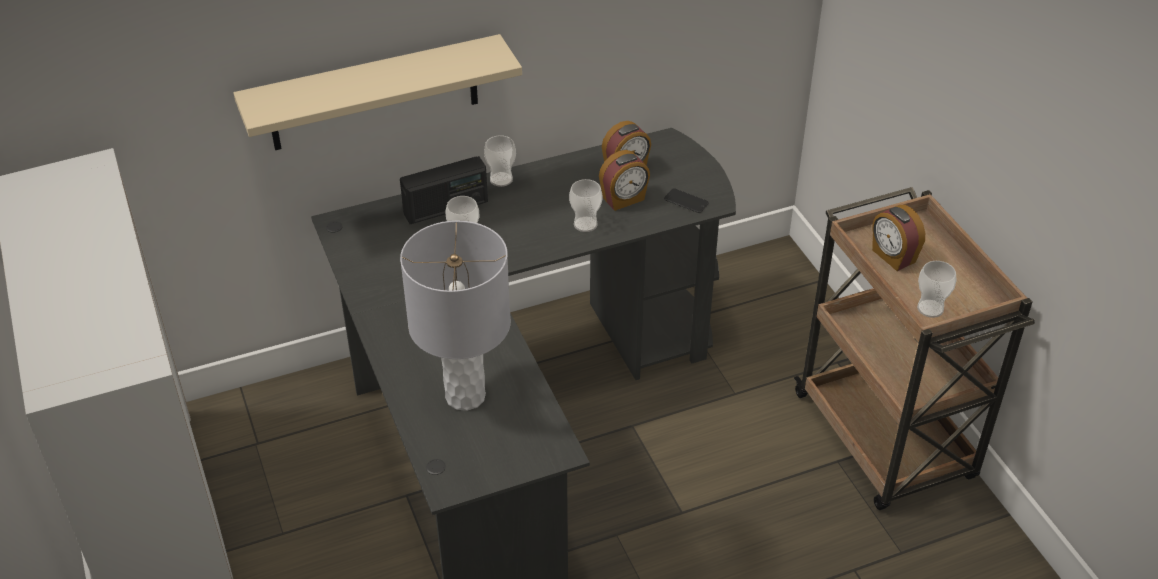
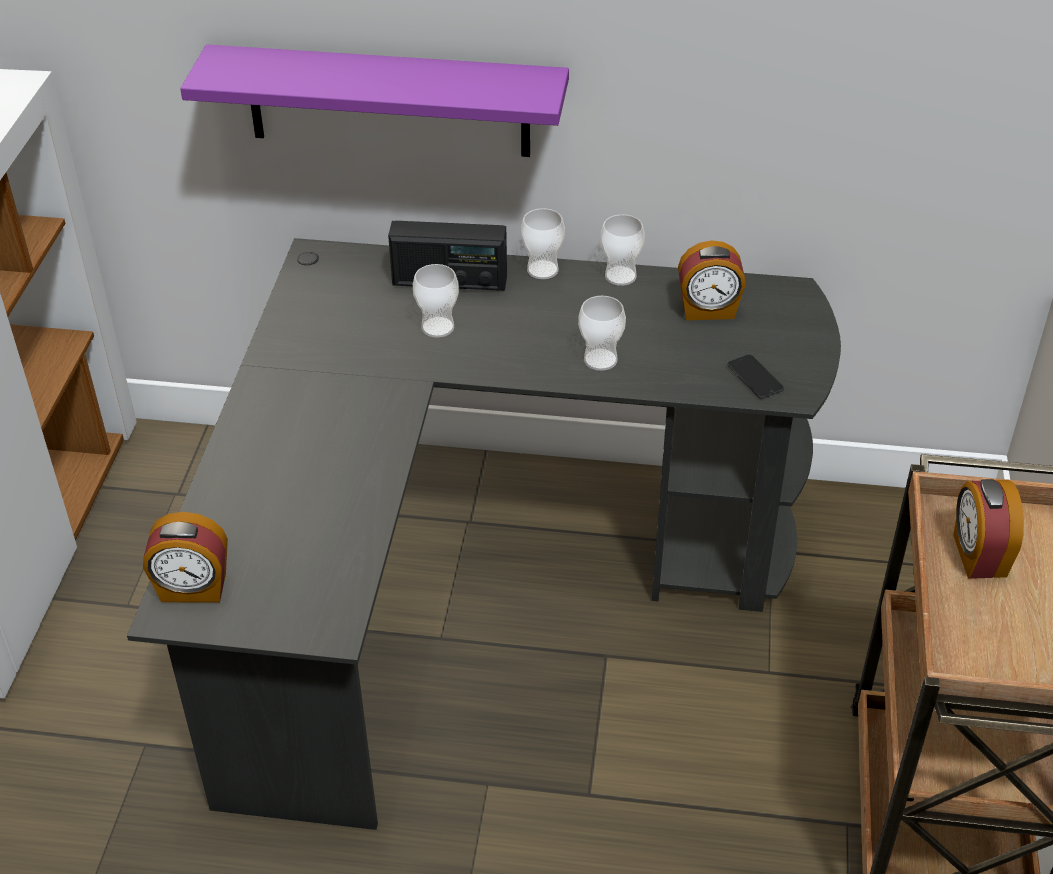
camera: 30 degrees right, 0 degrees up
(374, 94) = (388, 101): beige shelf -> purple shelf
(465, 396) = (282, 513): grey table lamp -> none
(624, 199) = (675, 346): alarm clock -> alarm clock (193, 589)
(930, 308) = (977, 652): cup -> cup (620, 276)

